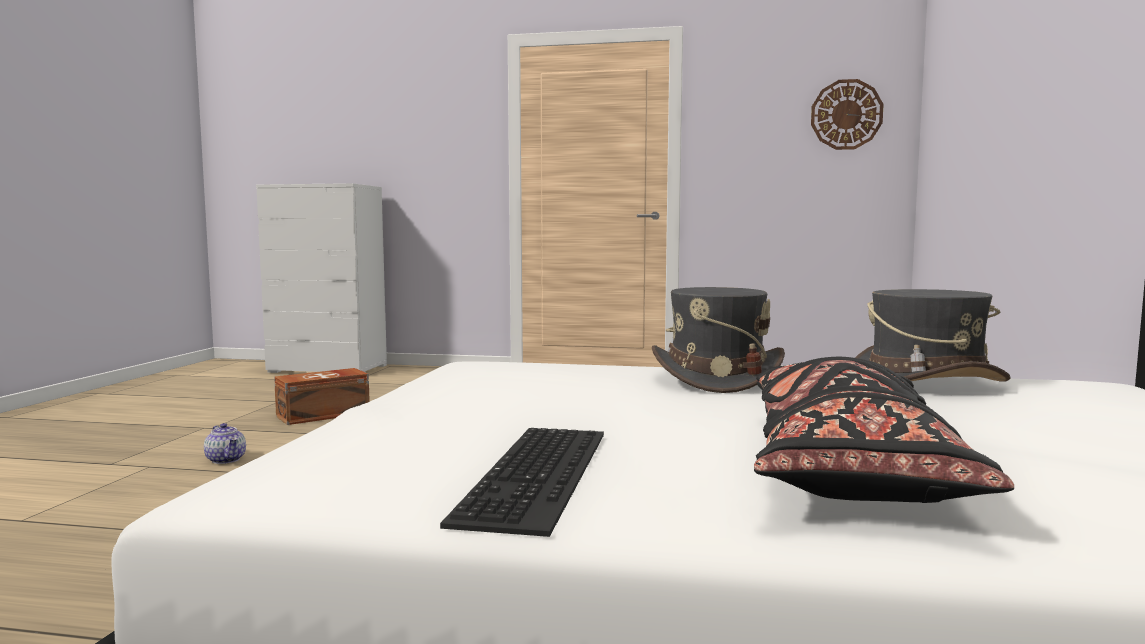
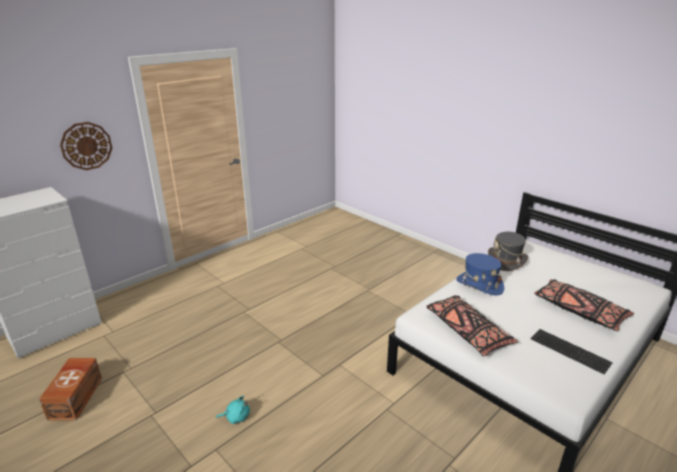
camera: 55 degrees left, 20 degrees up
(226, 460) = (236, 417): teapot -> turquoise plush toy
(325, 414) = (184, 362): brown storage box -> brown storage box (77, 397)
(468, 390) = (467, 331): none -> black pillow
(715, 377) = (479, 285): grey hat -> blue hat
(846, 114) = (310, 92): wall clock -> wall clock (86, 146)

